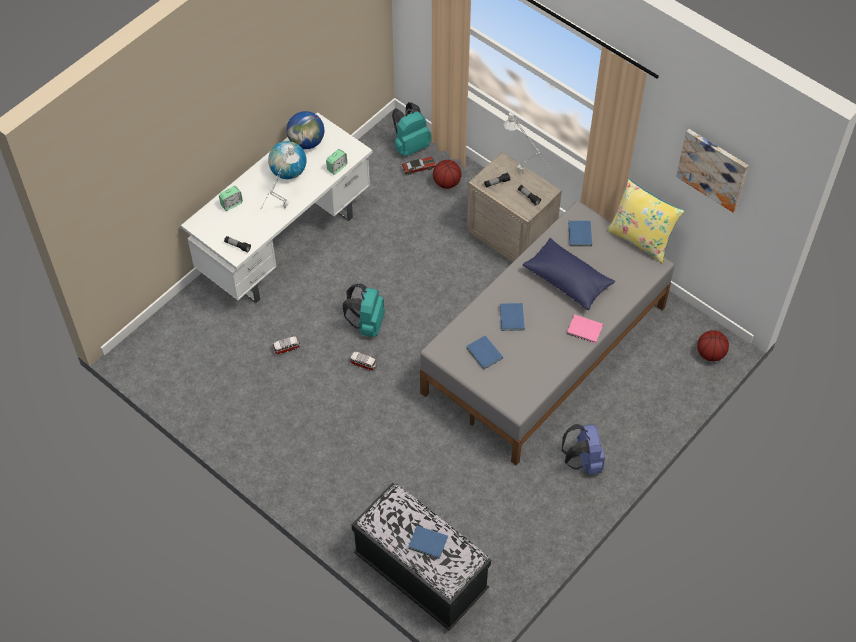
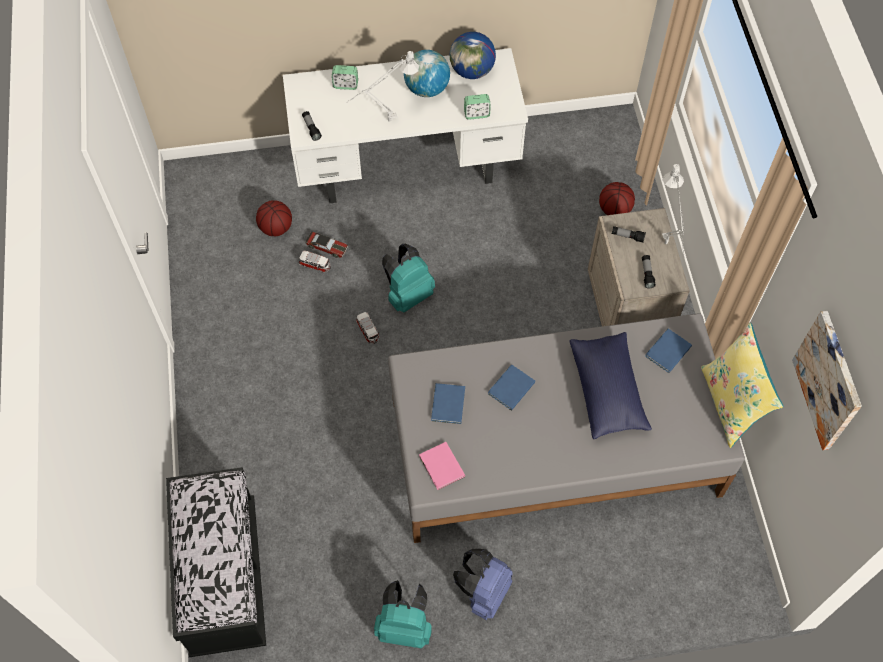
camera: 40 degrees right, 5 degrees up
(410, 145) = (613, 150): turquoise backpack -> turquoise backpack (405, 626)
(418, 167) = (600, 176): toy car -> toy car (327, 247)
(428, 543) = (210, 557): blue book -> none
(585, 330) = (574, 459): pink book -> pink book (441, 468)
(710, 354) = (726, 585): basketball -> basketball (276, 228)

